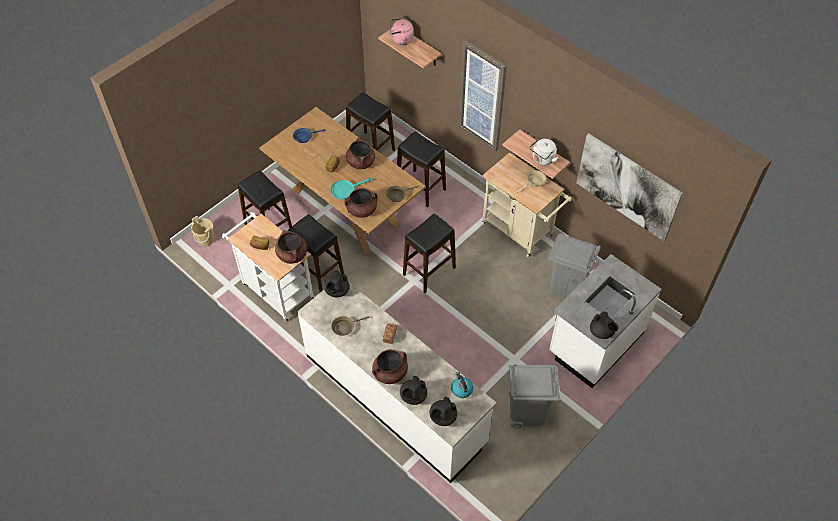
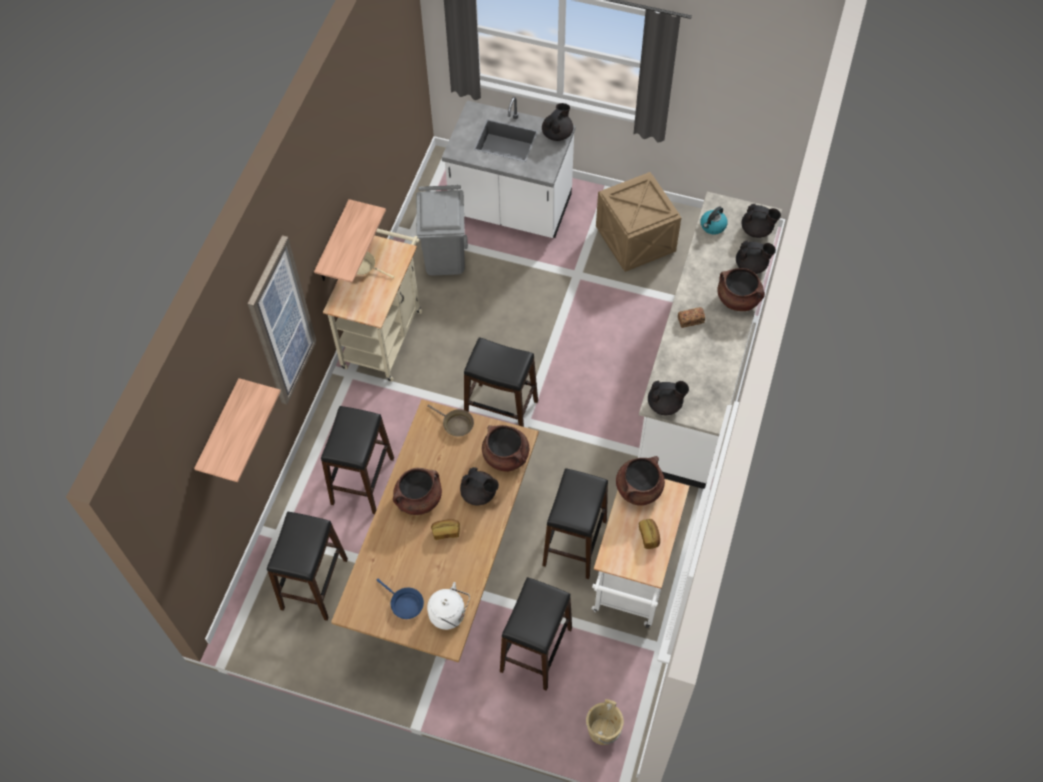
camera: 115 degrees left, 5 degrees up
(345, 327) = (709, 371): brown frying pan -> none
(346, 189) = (479, 494): turquoise frying pan -> black teapot
(401, 40) = (230, 445): pink kettle -> none
(527, 411) = (636, 240): grey trash can -> crate
(542, 159) = (359, 228): white kettle -> white kettle (449, 614)
(627, 186) = (379, 114): picture -> none

